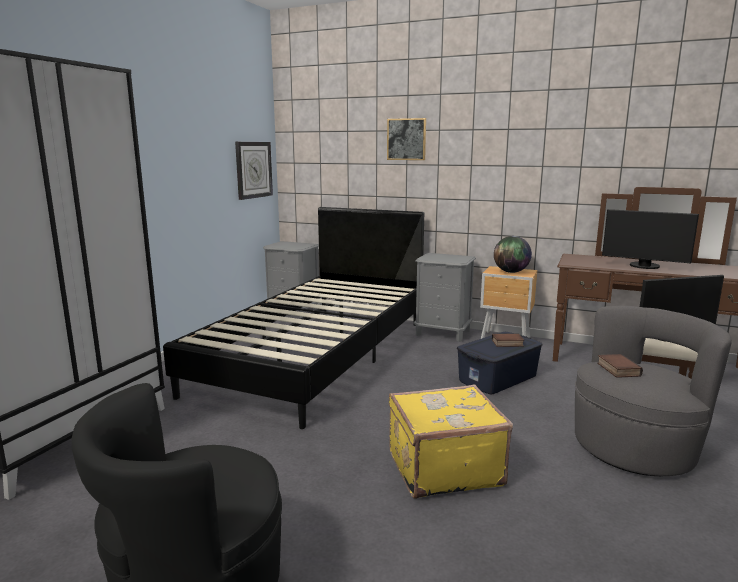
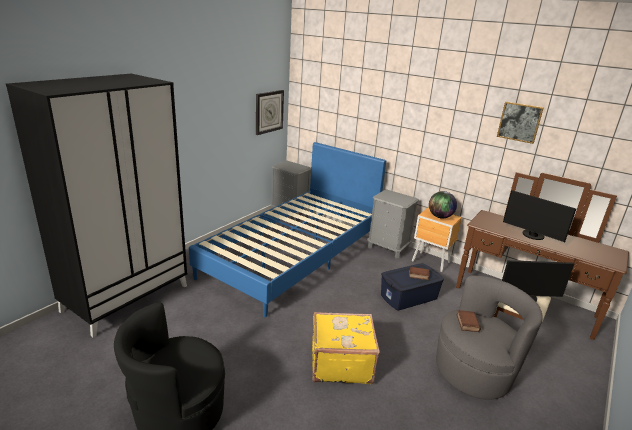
camera: 10 degrees right, 10 degrees up
(317, 355) = (293, 255): black bed -> blue bed
(406, 139) = (380, 104): picture -> picture (519, 122)

